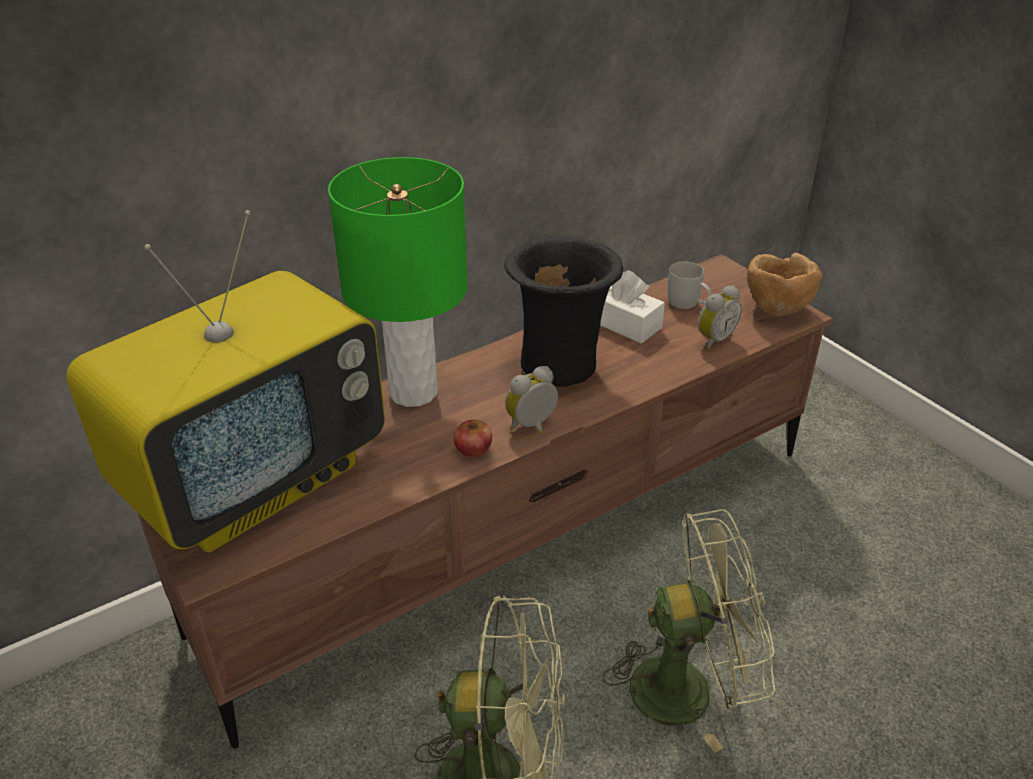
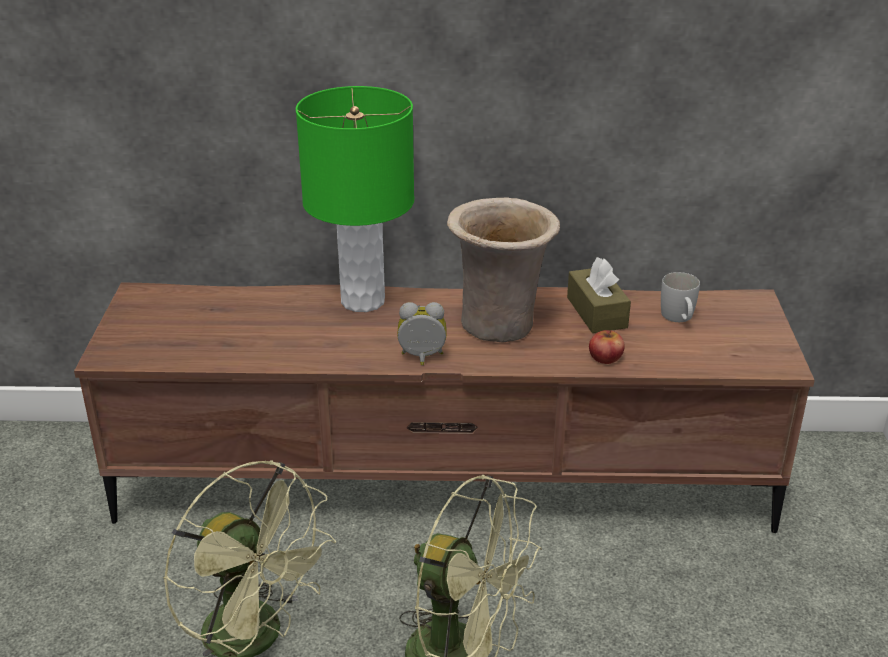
camera: 35 degrees right, 5 degrees down
(255, 479) = (194, 315): television -> none
(473, 448) = (359, 355): apple -> apple (605, 357)
(559, 365) = (500, 323): black vase -> beige vase
(623, 323) = (596, 312): white tissue box -> brown tissue box
(713, 339) = (664, 354): alarm clock -> none
(775, 309) = (762, 352): brown bowl -> none

